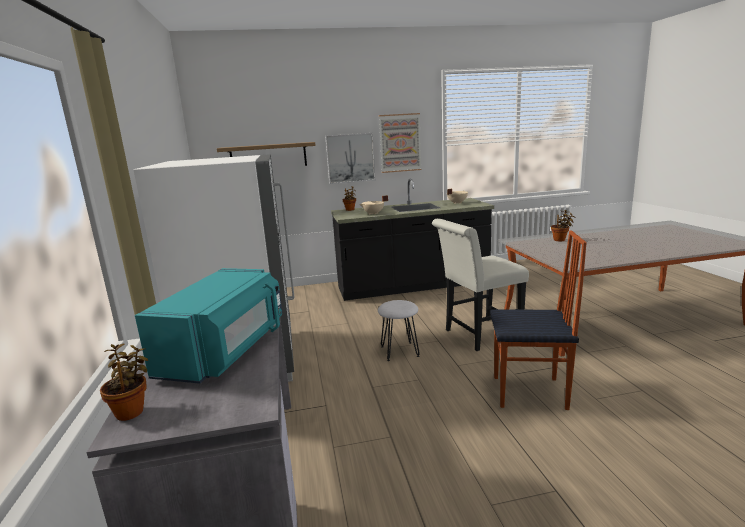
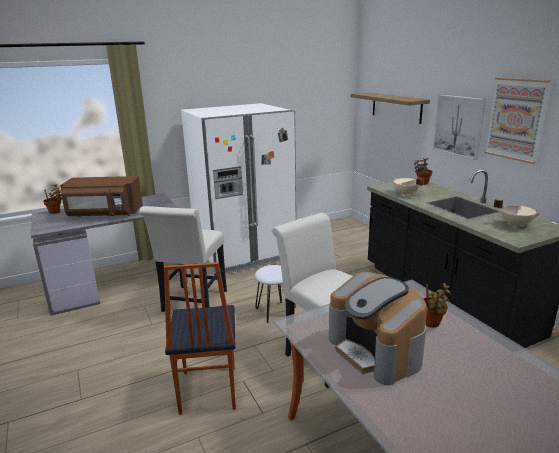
camera: 75 degrees right, 5 degrees up
(226, 351) = (104, 214): turquoise microwave -> brown microwave
(352, 402) = (192, 303): none -> white chair
(597, 251) = (376, 350): none -> coffee machine

